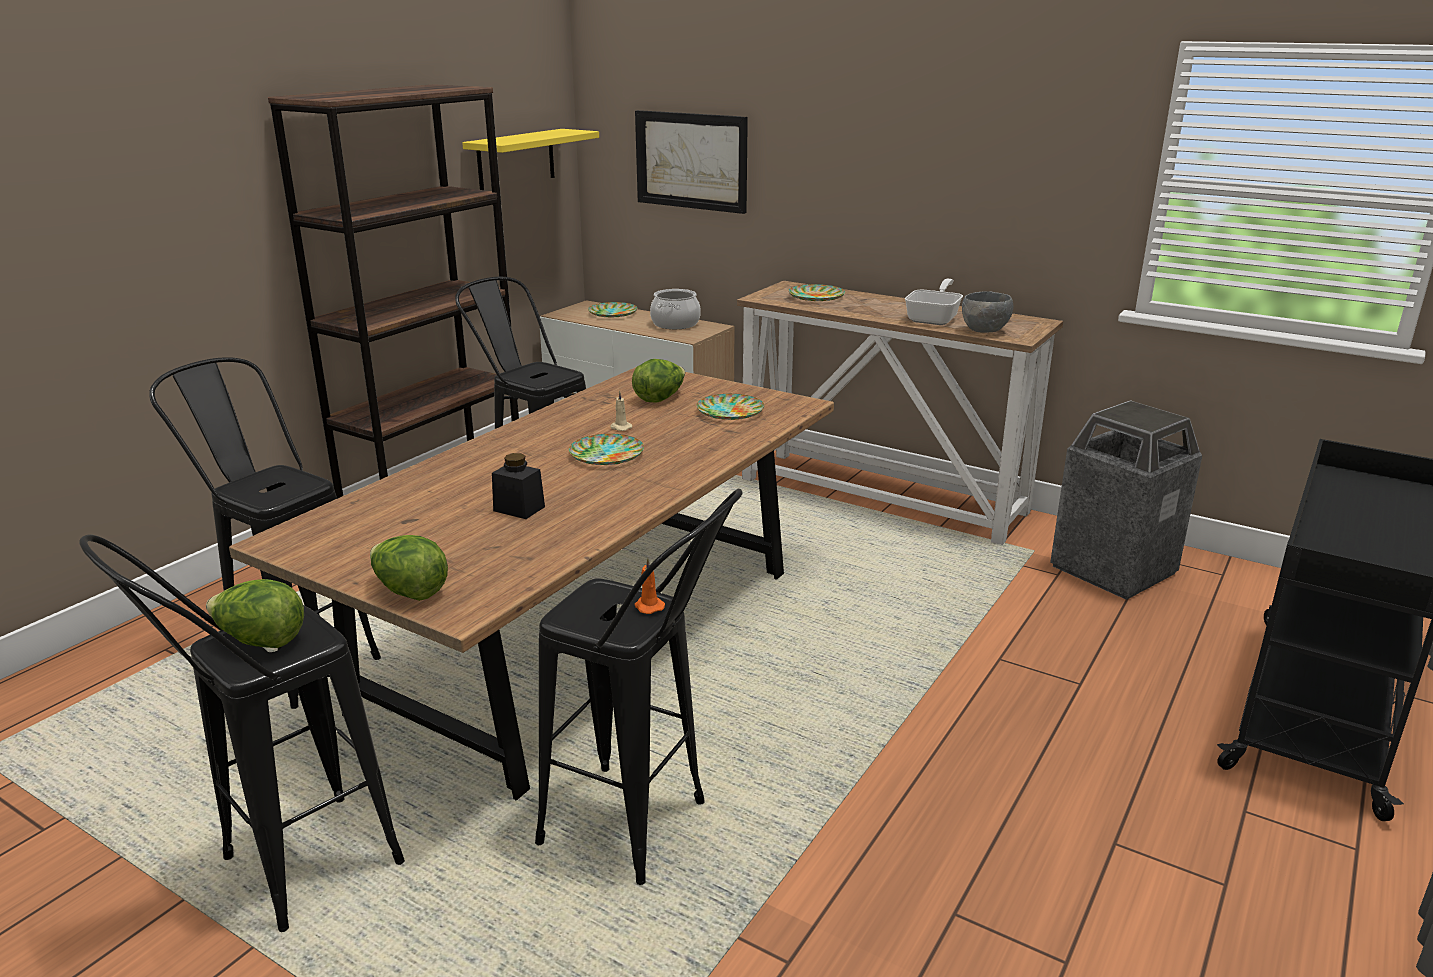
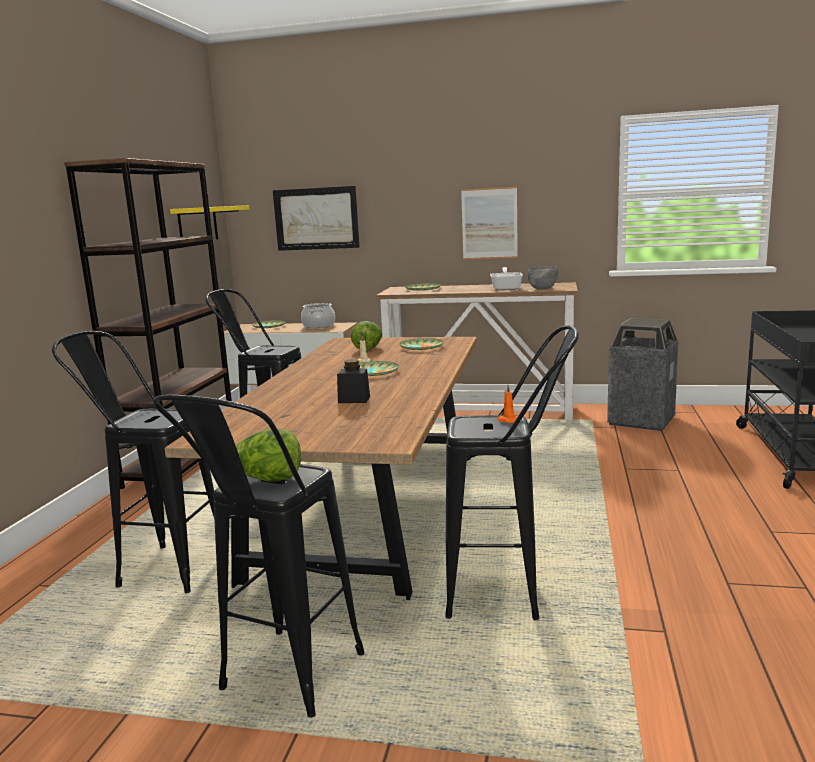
camera: 20 degrees left, 10 degrees down
(410, 592) = (340, 442): lettuce -> none
(938, 203) = (489, 223): none -> picture

